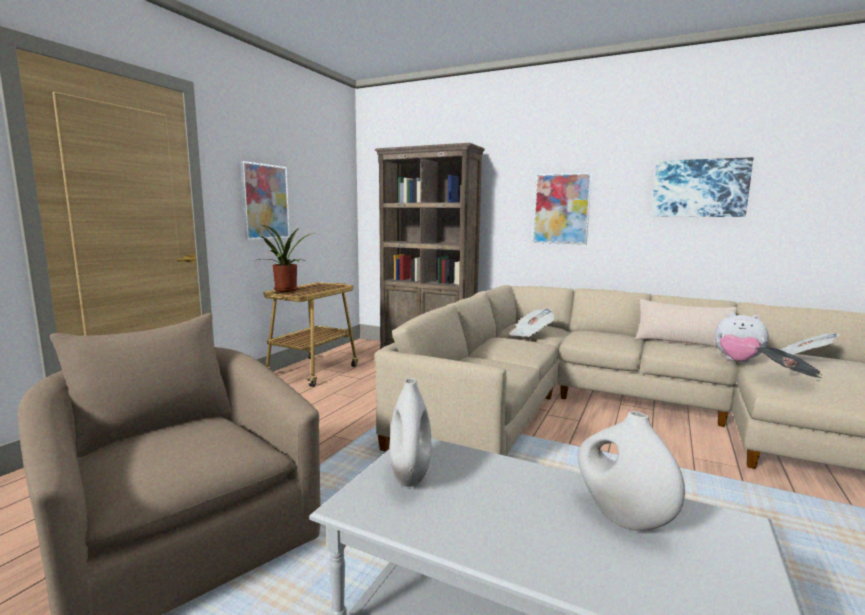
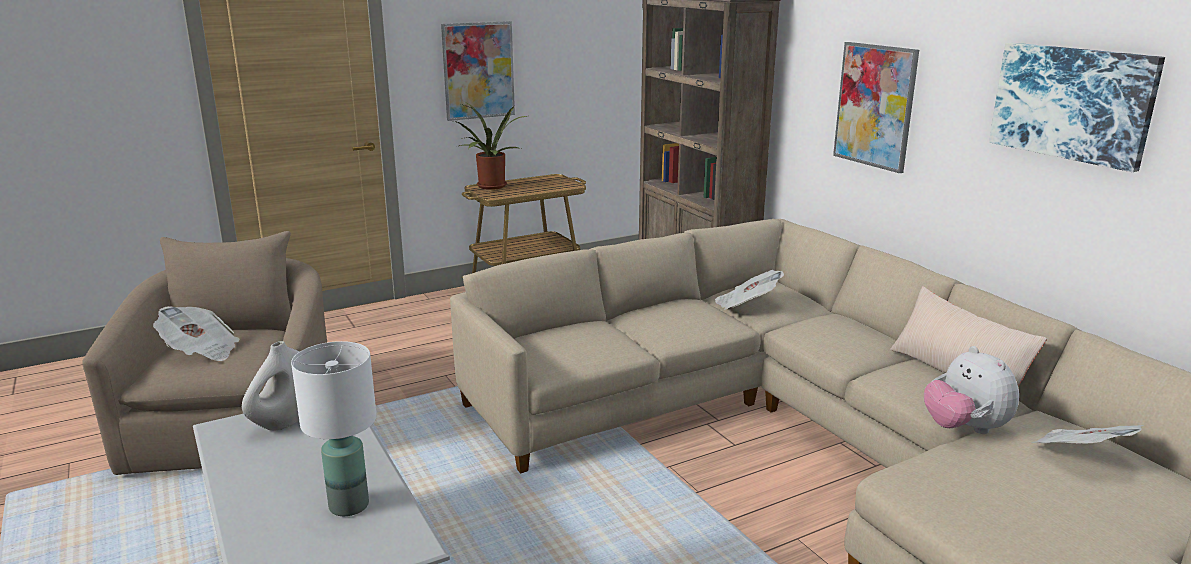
camera: 35 degrees right, 10 degrees up
(621, 517) = (348, 505): white vase -> white table lamp
(788, 377) = (954, 472): newspaper -> newspaper (201, 351)

